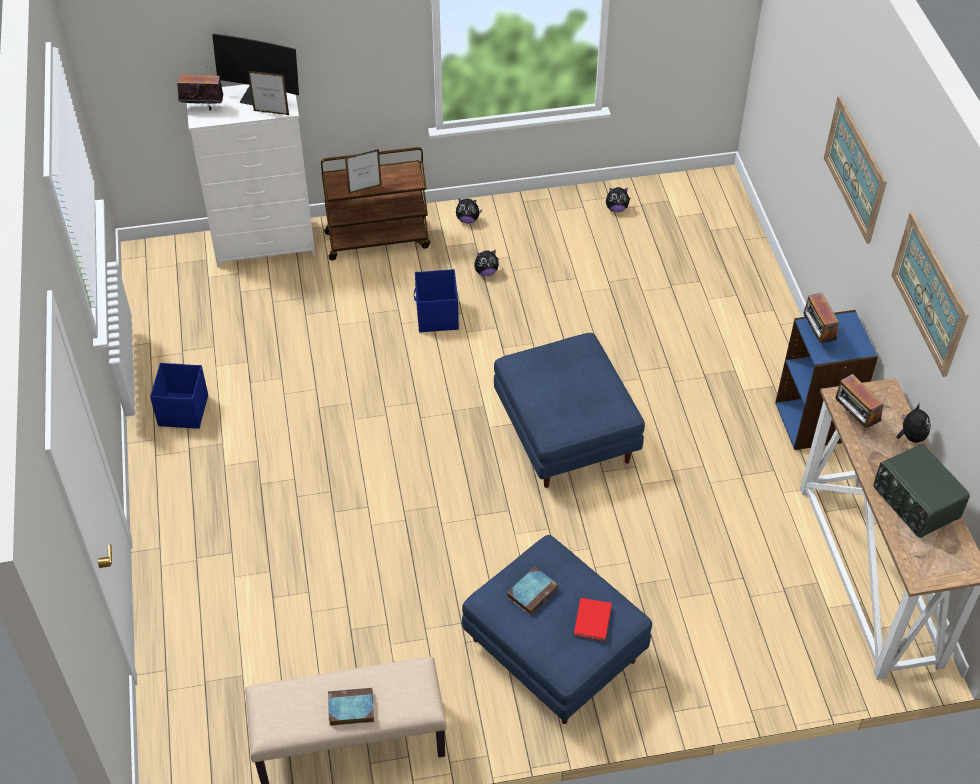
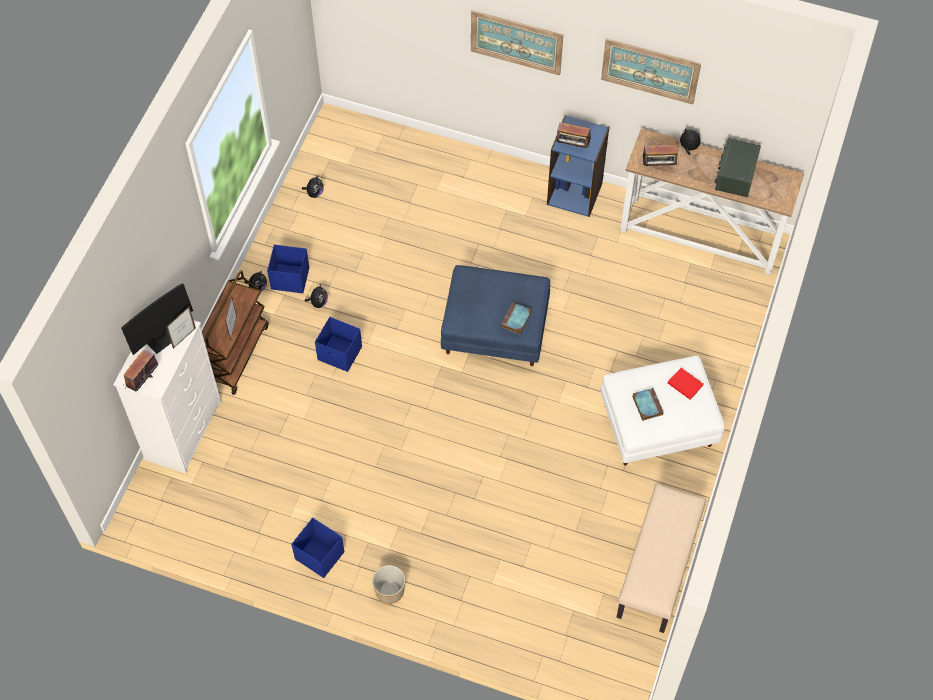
camera: 60 degrees left, 10 degrees up
(174, 489) = (390, 590): none -> planter
(350, 709) = (672, 544): book -> book (516, 320)
(498, 238) = (290, 279): none -> blue storage box
(556, 651) = (658, 424): blue ottoman -> white ottoman
(914, 503) = (734, 175): radio -> radio turned 105 degrees clockwise

